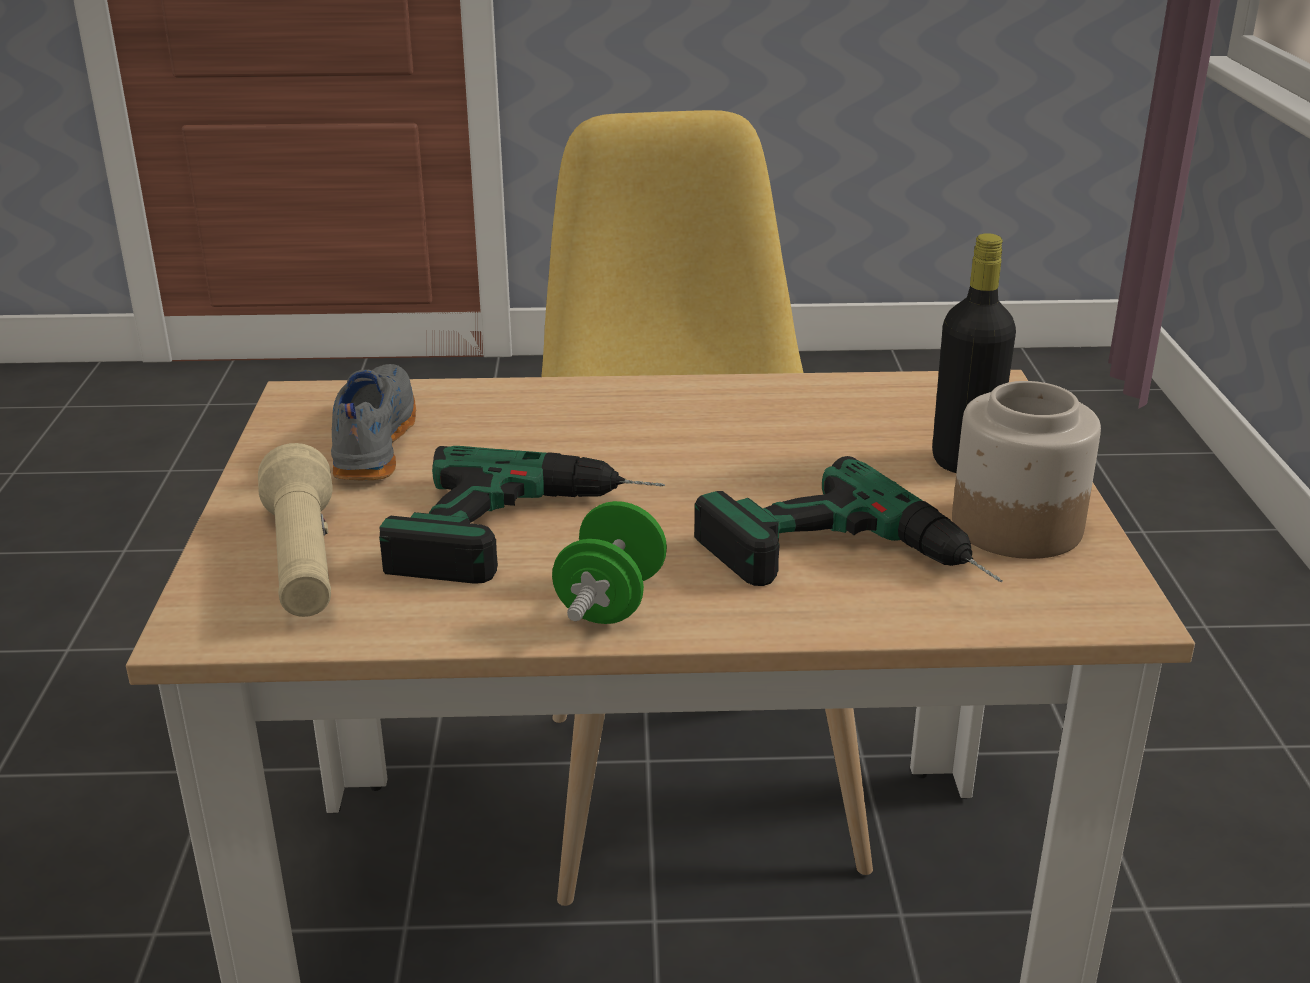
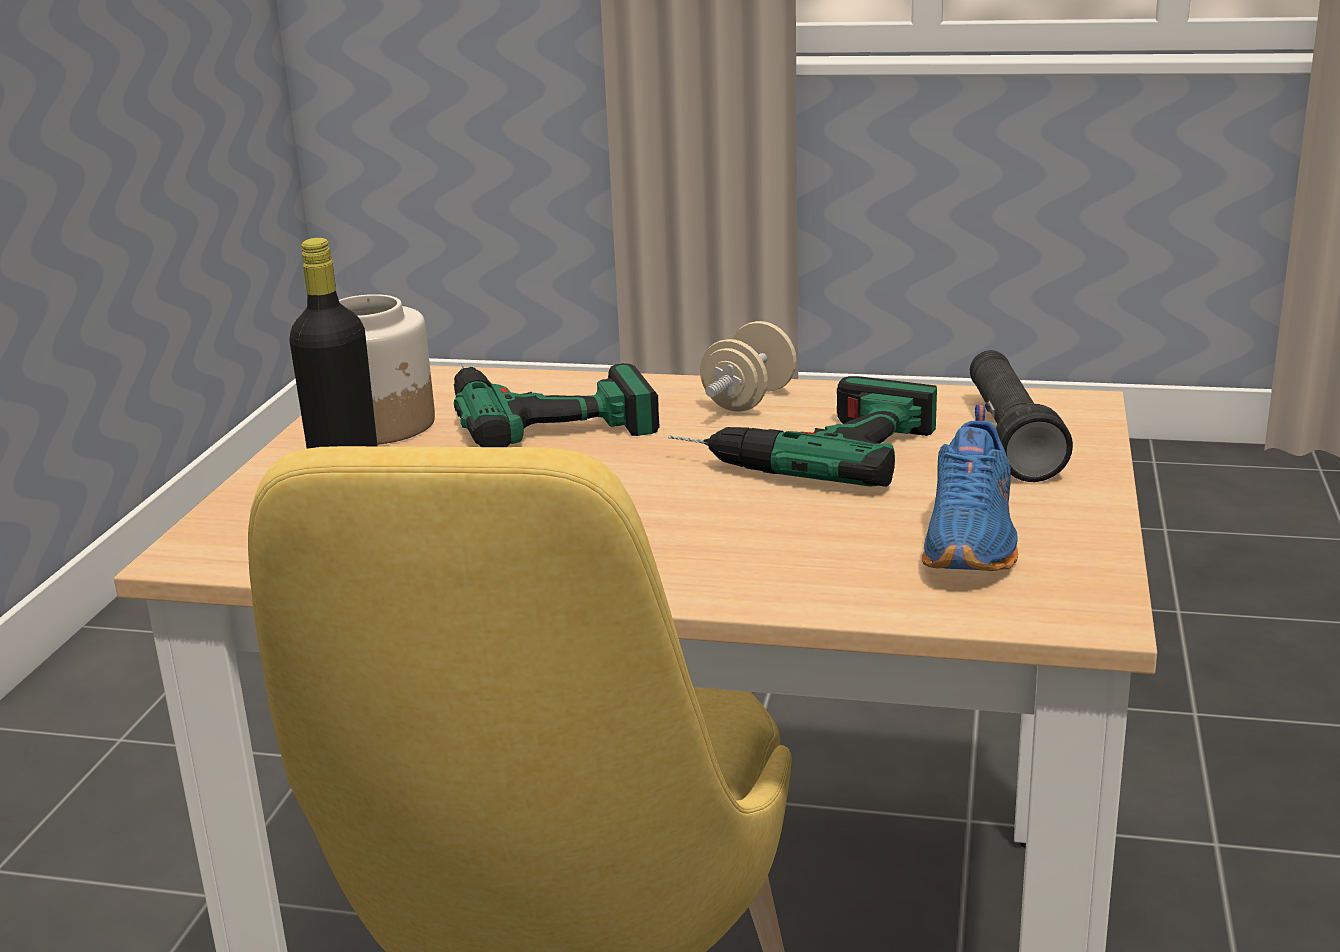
camera: 165 degrees left, 5 degrees down
(304, 563) = (1009, 437): beige flashlight -> black flashlight
(371, 442) = (973, 541): grey shoe -> blue shoe
(611, 601) = (749, 400): green dumbbell -> beige dumbbell

